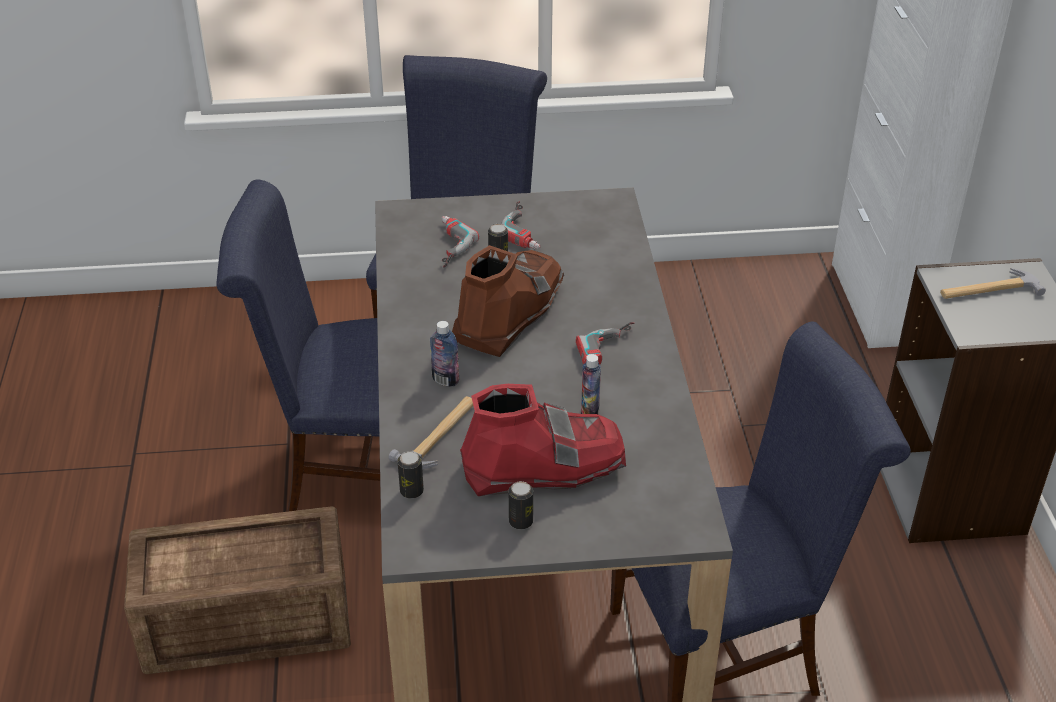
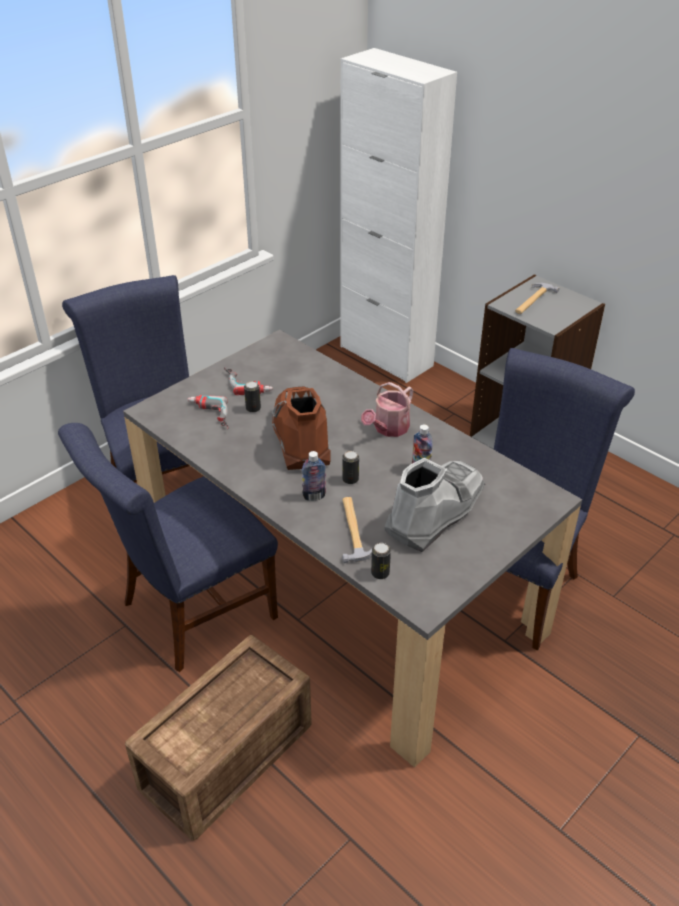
camera: 40 degrees left, 0 degrees up
(521, 522) = (462, 551): can -> can (350, 479)
(544, 466) = (434, 513): red boot -> grey boot
(611, 353) = (388, 429): power drill -> watering can

